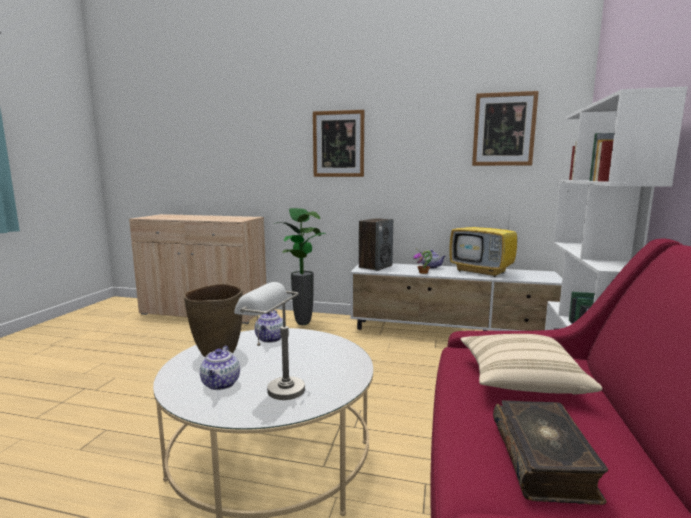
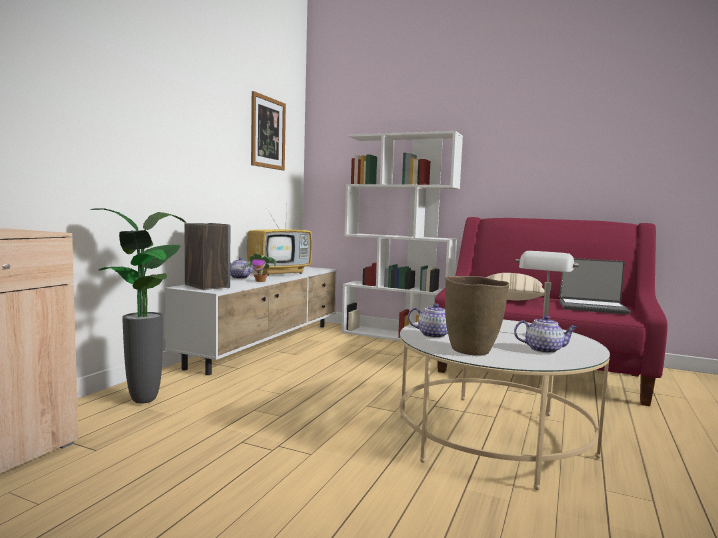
camera: 80 degrees left, 5 degrees down
(338, 144) = (130, 111): picture -> none
(544, 460) = (592, 307): book -> laptop

